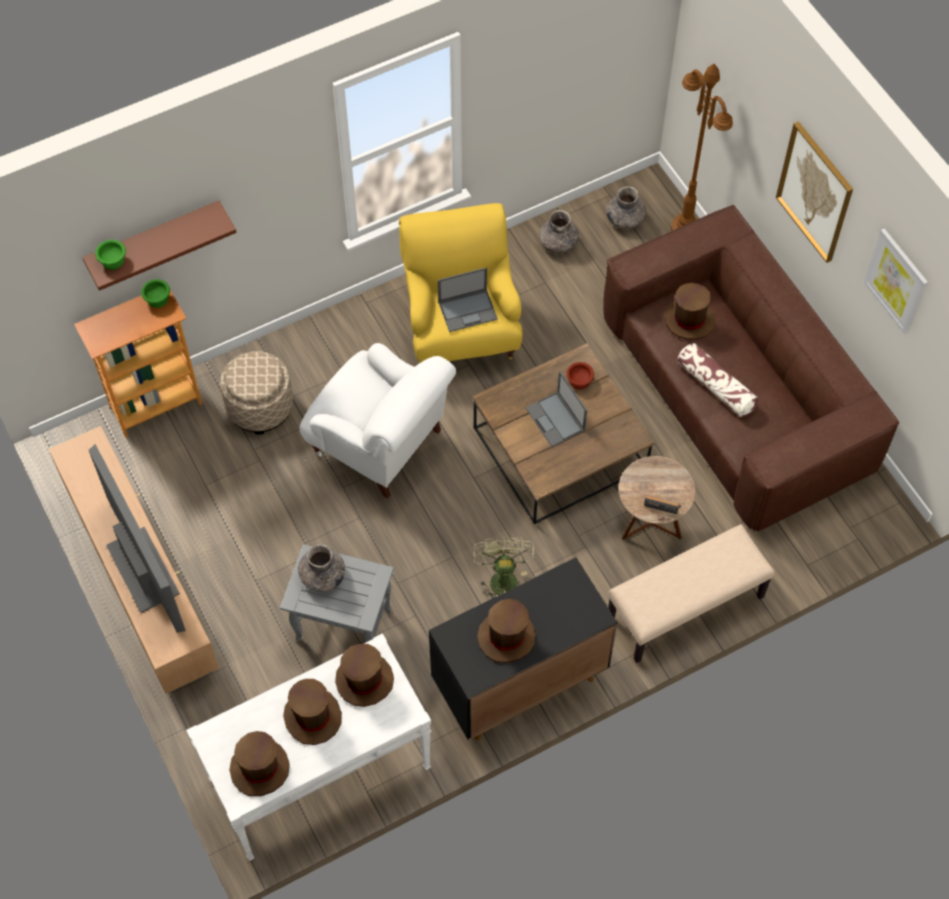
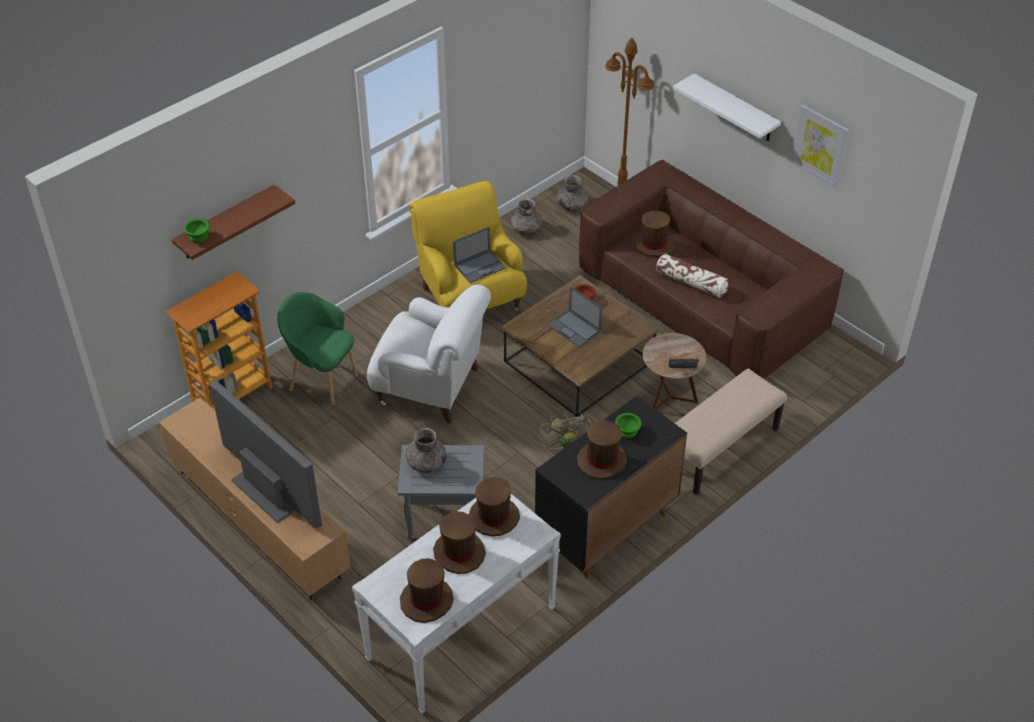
camera: 15 degrees left, 15 degrees down
(158, 299) = (232, 282): green bowl -> green bowl (628, 431)
(260, 406) = (322, 381): beige ottoman -> green armchair
(815, 192) = (735, 108): picture -> white shelf

